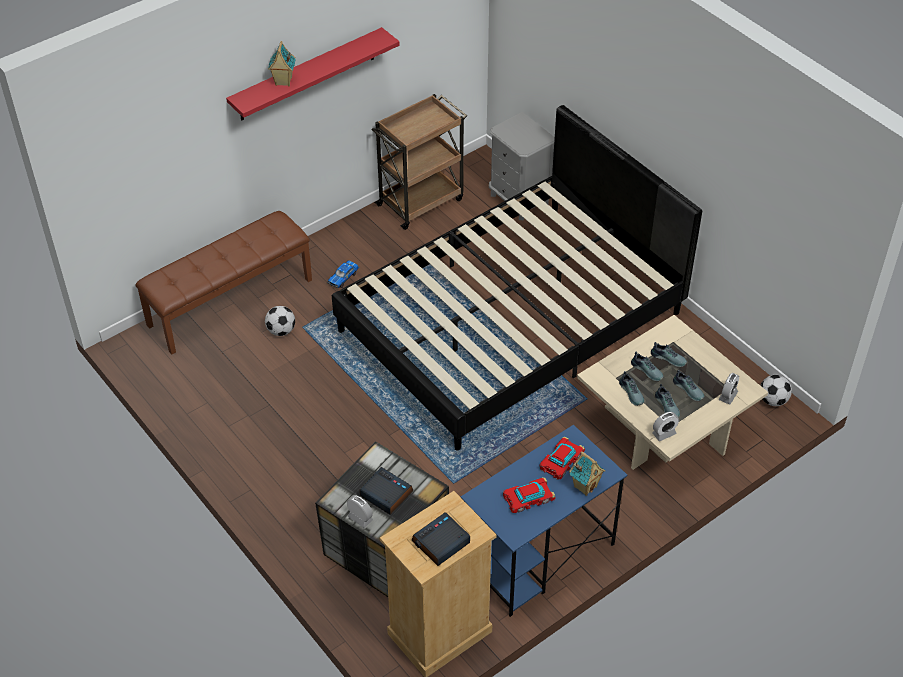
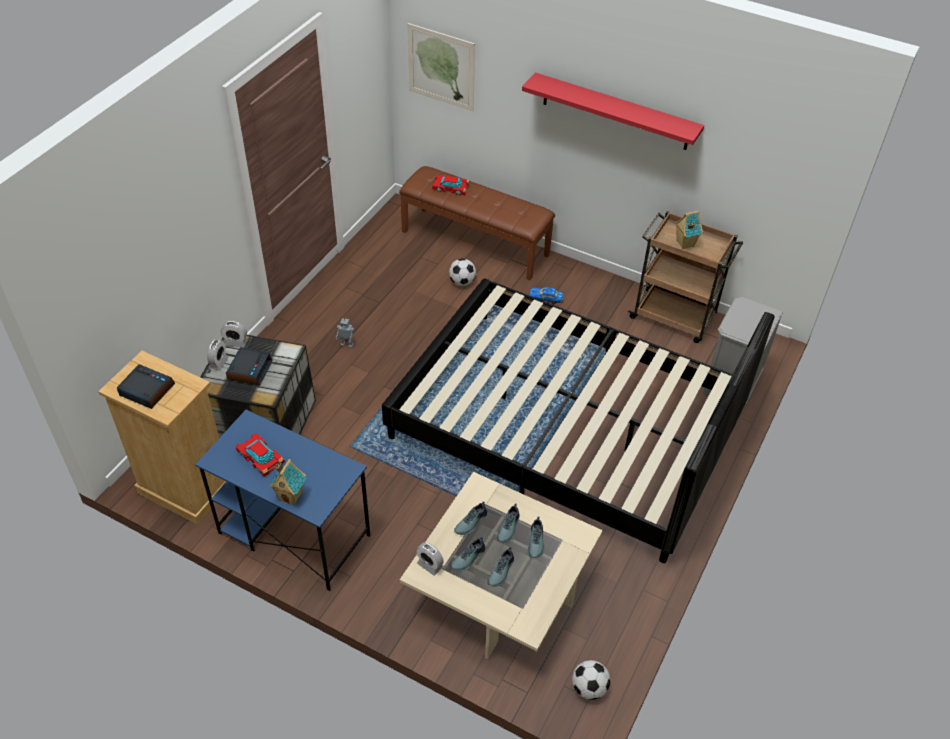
camera: 65 degrees right, 0 degrees up
(128, 168) = (441, 67): none -> picture
(283, 82) = (579, 94): toy house -> toy house (684, 244)
(314, 448) = (347, 344): none -> toy robot
(561, 461) = (315, 469): toy car -> toy car (450, 187)
(728, 396) = (511, 610): alarm clock -> alarm clock (236, 342)

